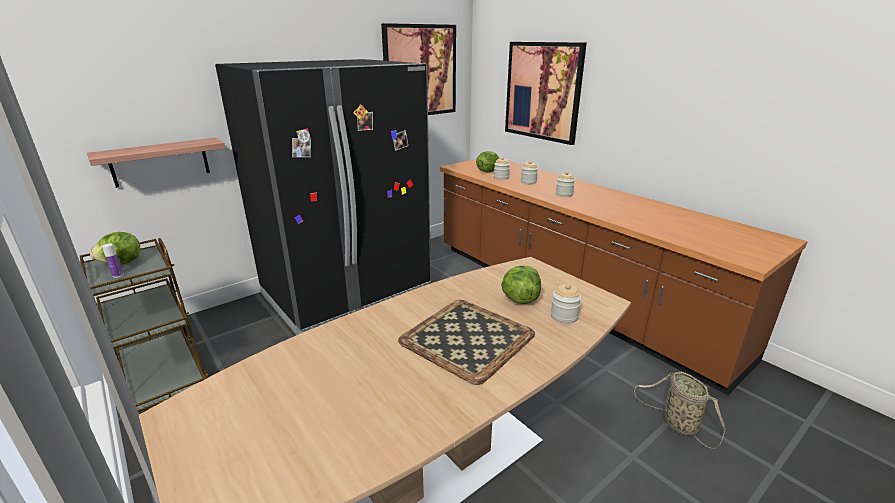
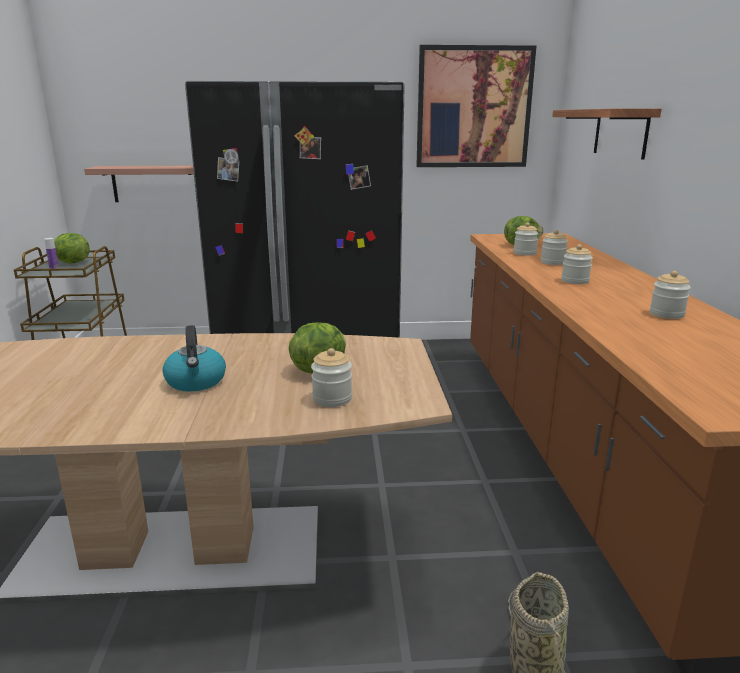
camera: 35 degrees right, 5 degrees down
(467, 337) = (196, 382): tray -> kettle
(542, 91) = (620, 132): picture -> shelf
(640, 208) = (666, 314): none -> jar

